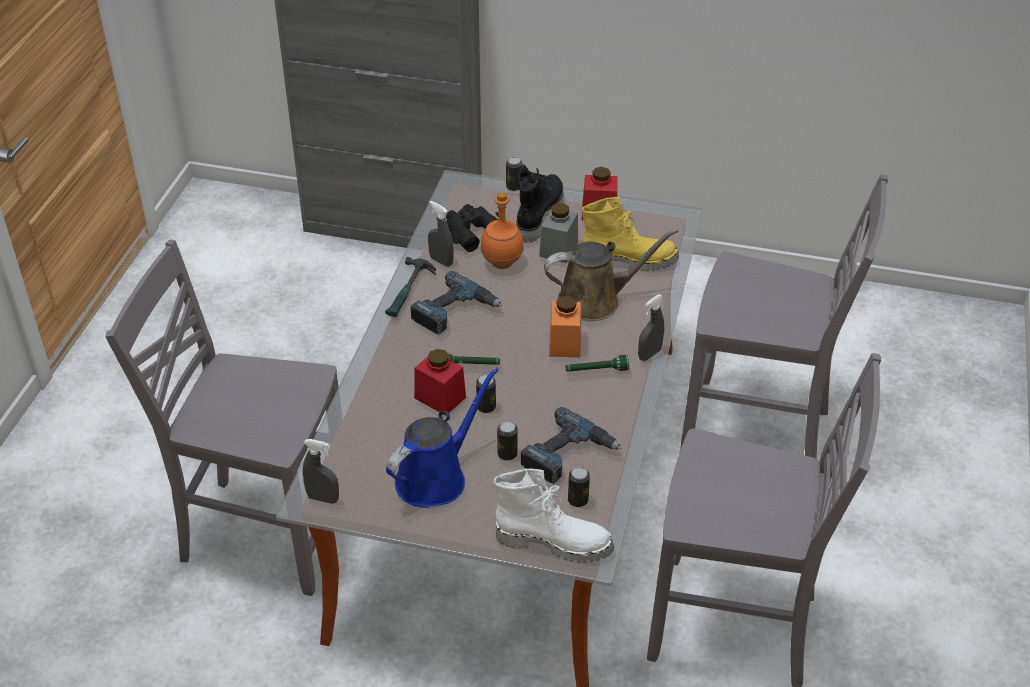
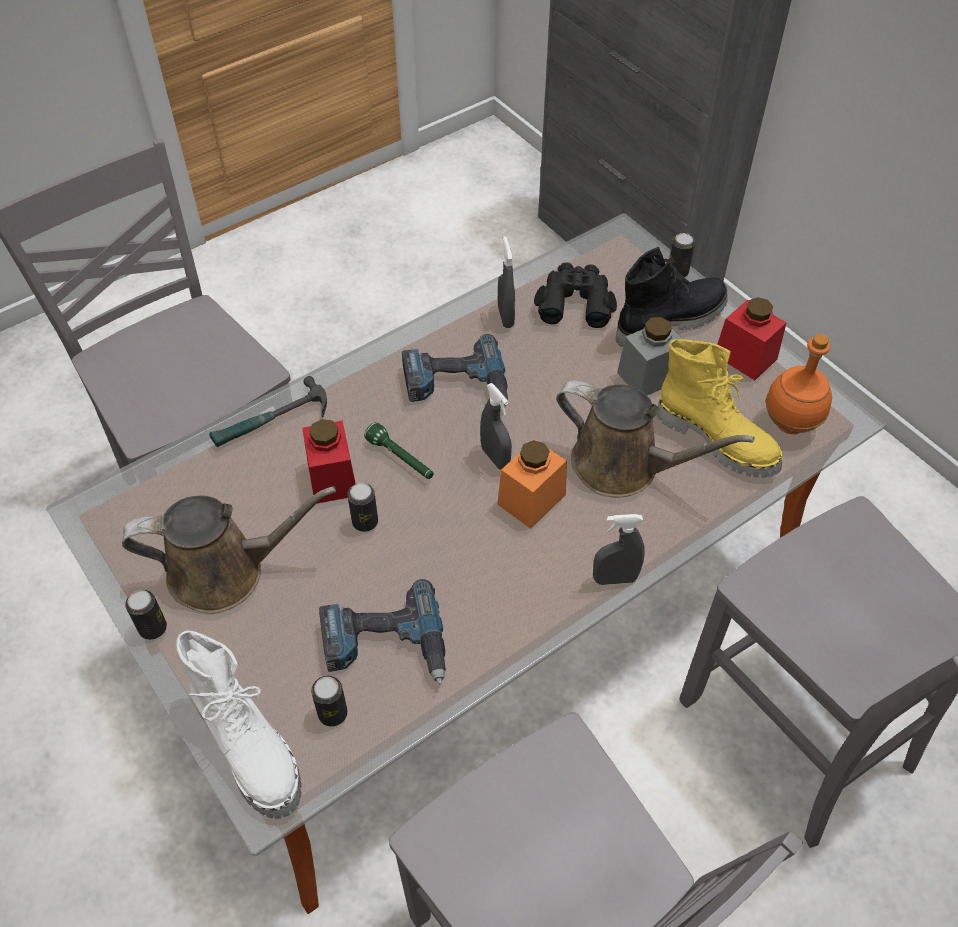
camera: 40 degrees right, 10 degrees up
(323, 498) = (102, 517): grey spray bottle -> grey spray bottle (495, 457)
(409, 291) = (435, 333): hammer -> hammer (271, 422)
(436, 477) = (226, 571): blue watering can -> brown watering can
(502, 263) = (567, 357): orange bottle -> orange bottle (791, 424)
(507, 454) = (324, 596): can -> can (153, 628)
(596, 371) = (530, 558): green flashlight -> none

